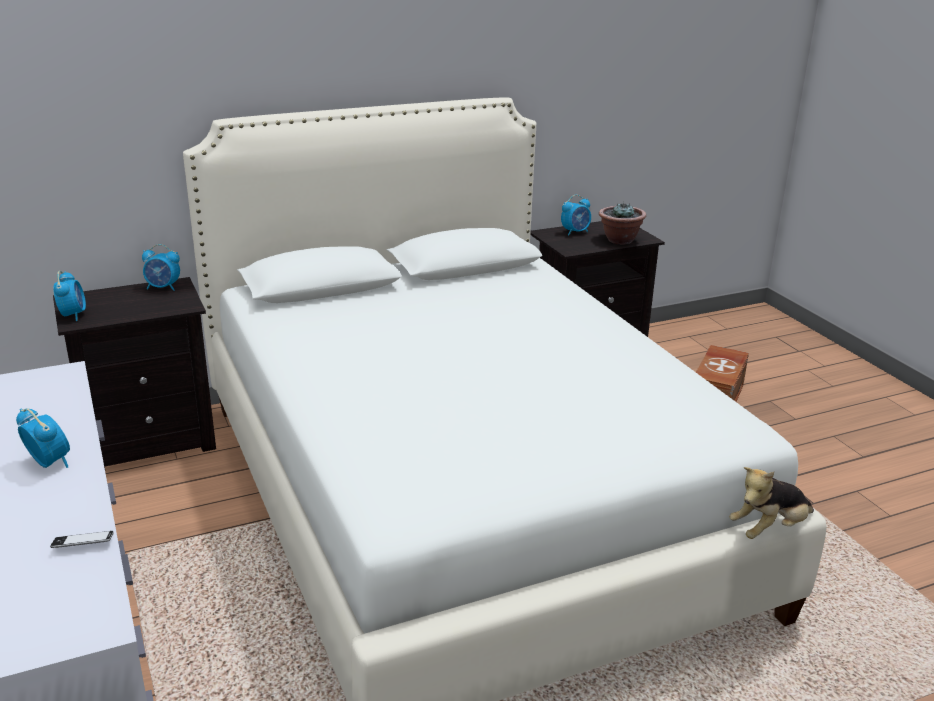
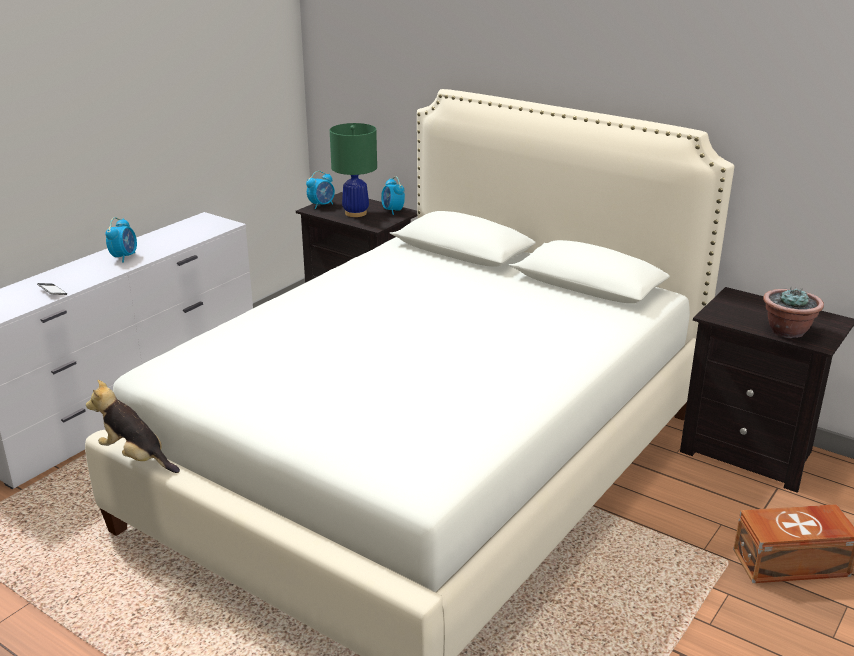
camera: 60 degrees right, 0 degrees up
(133, 305) = (356, 213): none -> green table lamp
(575, 232) = (765, 306): alarm clock -> none
(769, 529) = (374, 578): plush toy -> plush toy (136, 457)

